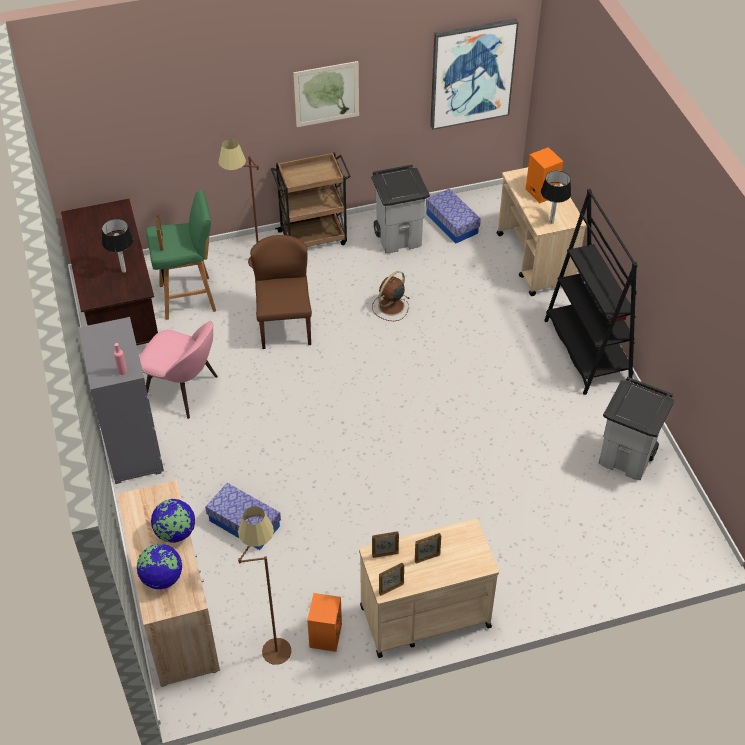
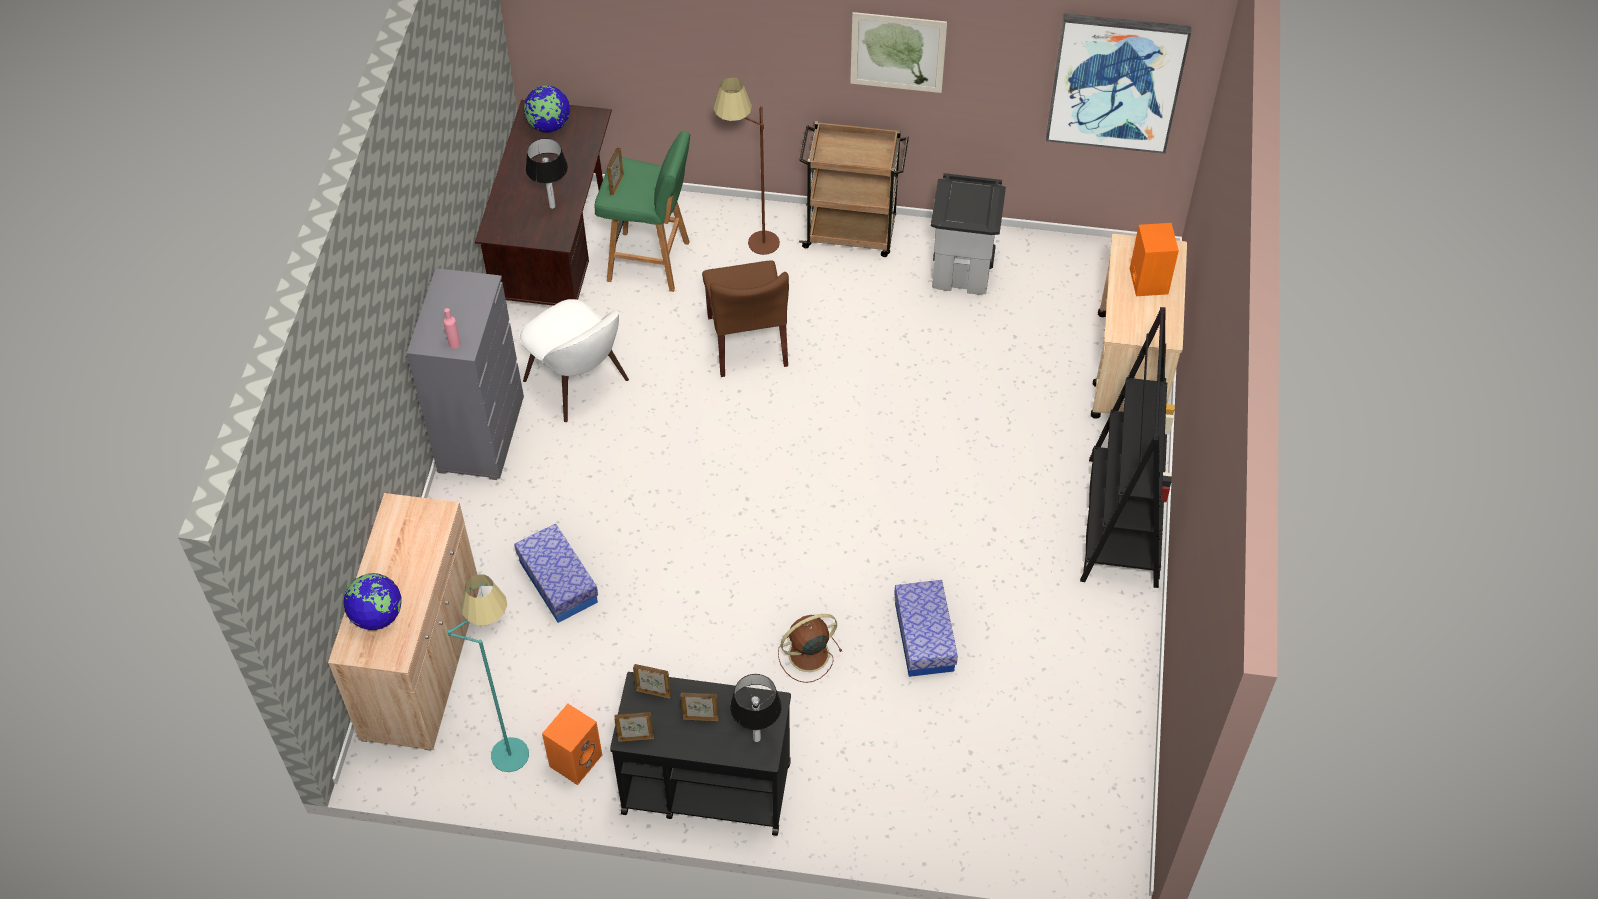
camera: 25 degrees right, 5 degrees up
(175, 533) = (422, 567): globe -> globe (549, 126)
(183, 390) = (578, 383): pink chair -> white chair
(271, 640) = (510, 738): brown floor lamp -> turquoise floor lamp
(284, 325) = (747, 342): brown chair -> brown chair turned 150 degrees clockwise
(390, 307) = (896, 365): brown fan -> brown fan (807, 655)
(424, 616) = (705, 787): beige cart -> black cart
(452, 223) = (1046, 276): storage box -> storage box (924, 637)
(552, 222) = (1135, 329): table lamp -> table lamp (757, 739)
(627, 458) = (1086, 689): grey trash can -> none

